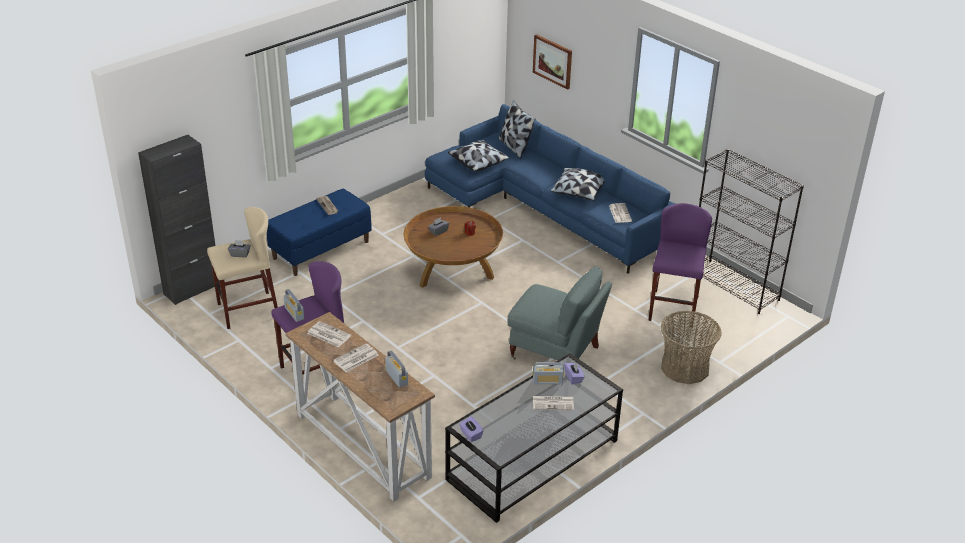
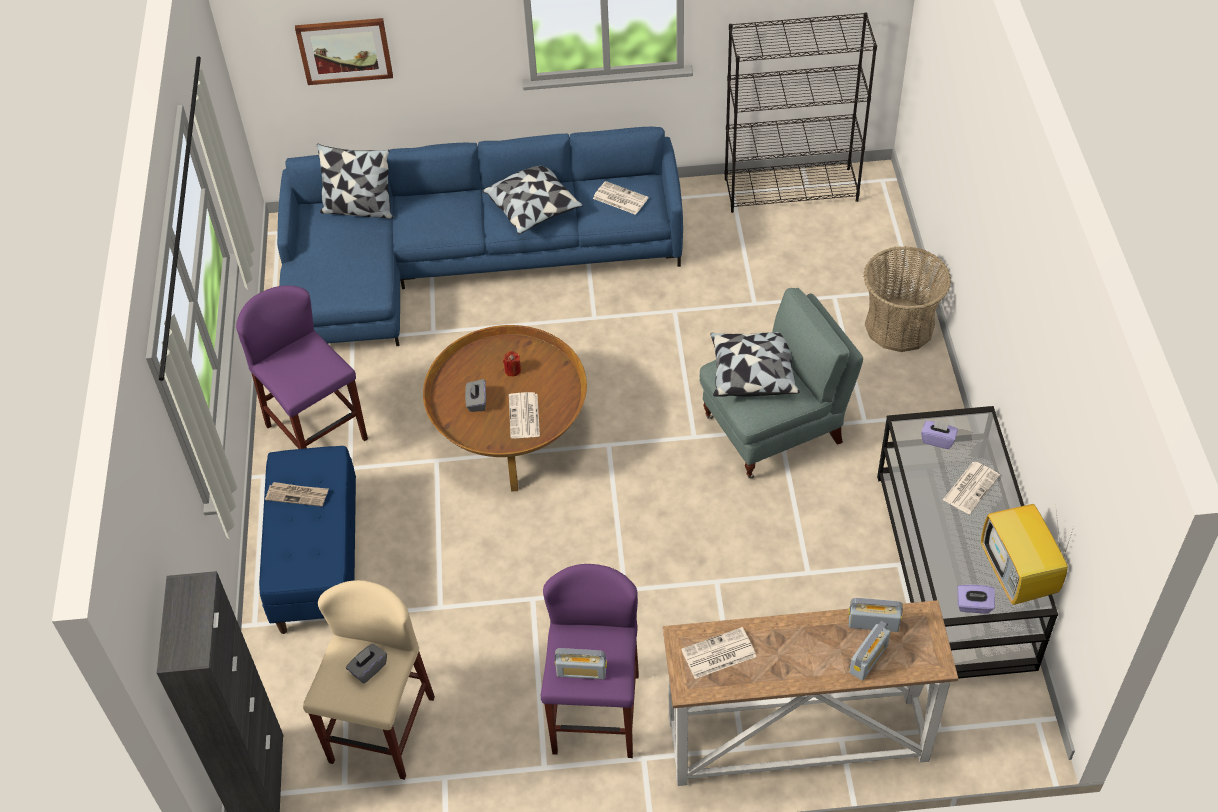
camera: 50 degrees left, 15 degrees up
(355, 358) = (797, 649): newspaper -> newspaper (524, 416)
(479, 162) = (358, 266): pillow -> pillow (752, 373)
(509, 444) = (1019, 576): none -> television
(547, 381) = (926, 469): radio -> radio (868, 659)
(673, 308) = (784, 268): purple stool -> purple stool (317, 432)

